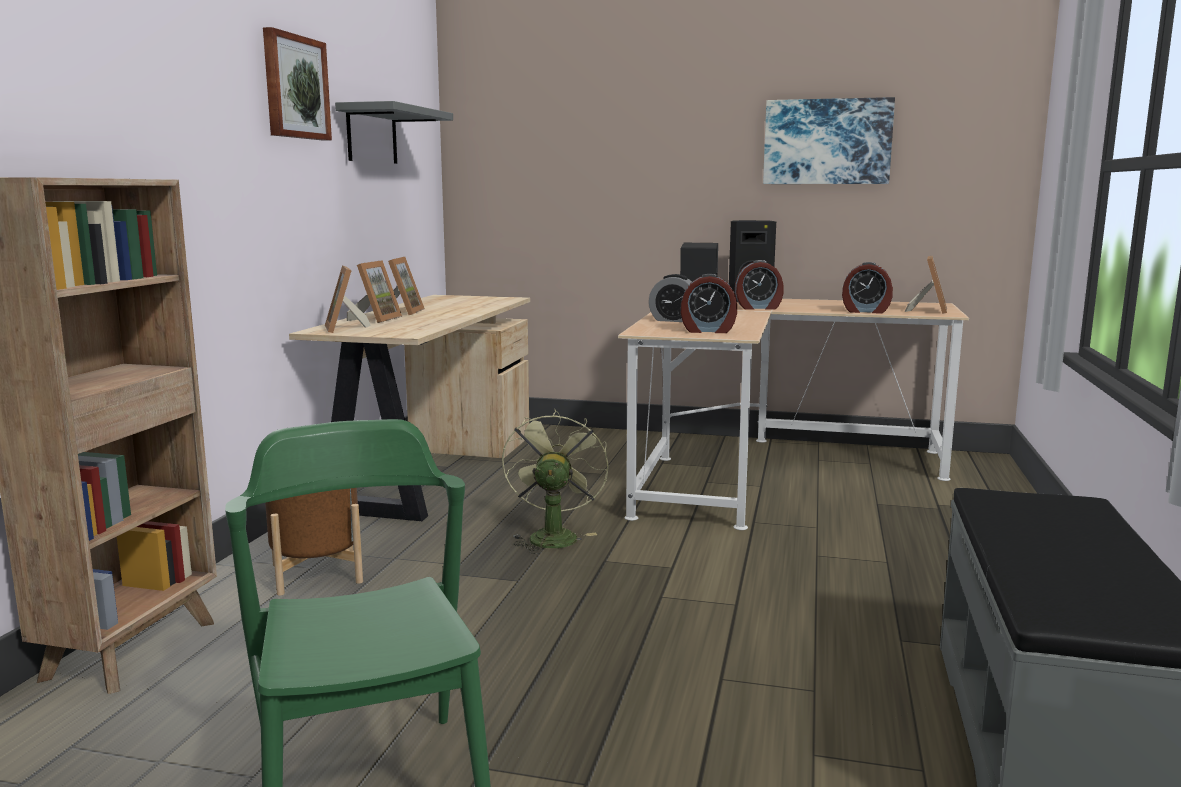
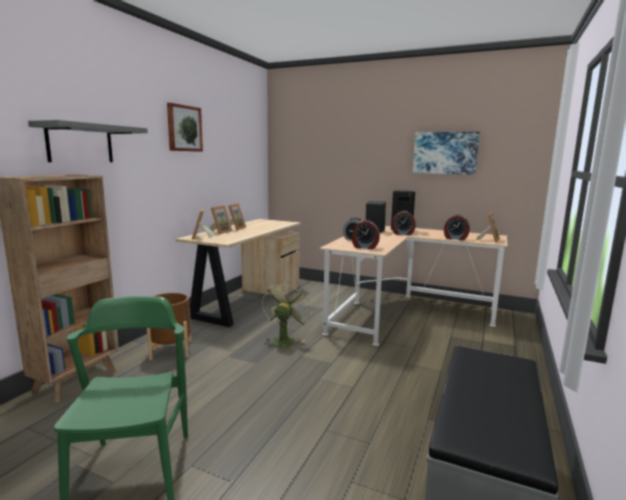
camera: 10 degrees right, 0 degrees up
(372, 135) = (227, 148): grey shelf -> grey shelf (80, 143)

